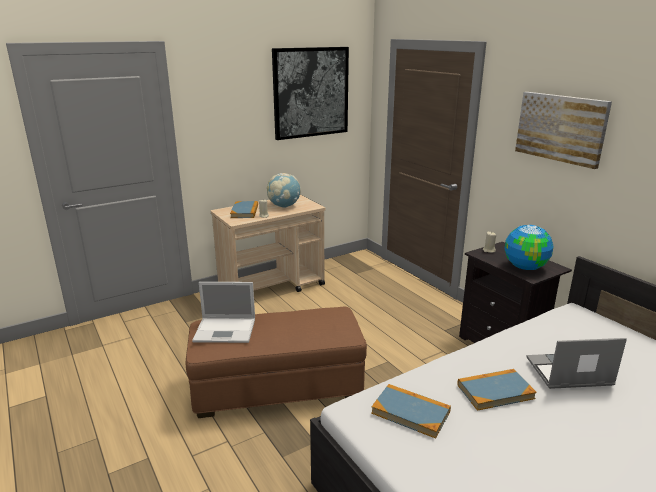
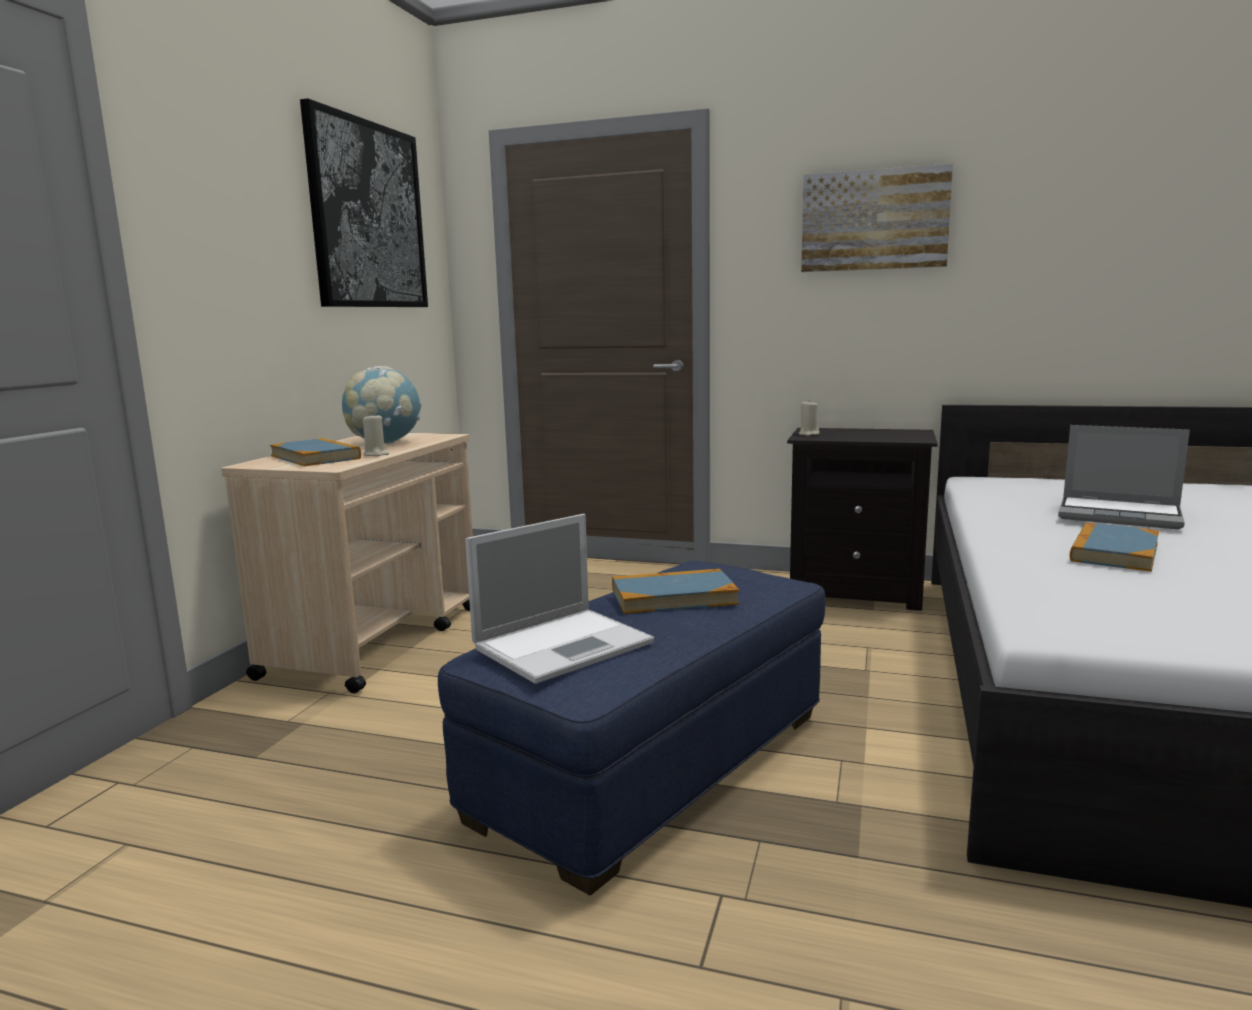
camera: 40 degrees left, 10 degrees down
(277, 386) = (653, 765): brown ottoman -> blue ottoman
(410, 412) = (1111, 600): book -> book (673, 597)
(524, 267) = (888, 436): globe -> none
(568, 373) = (1120, 515): laptop -> laptop turned 105 degrees counterclockwise

